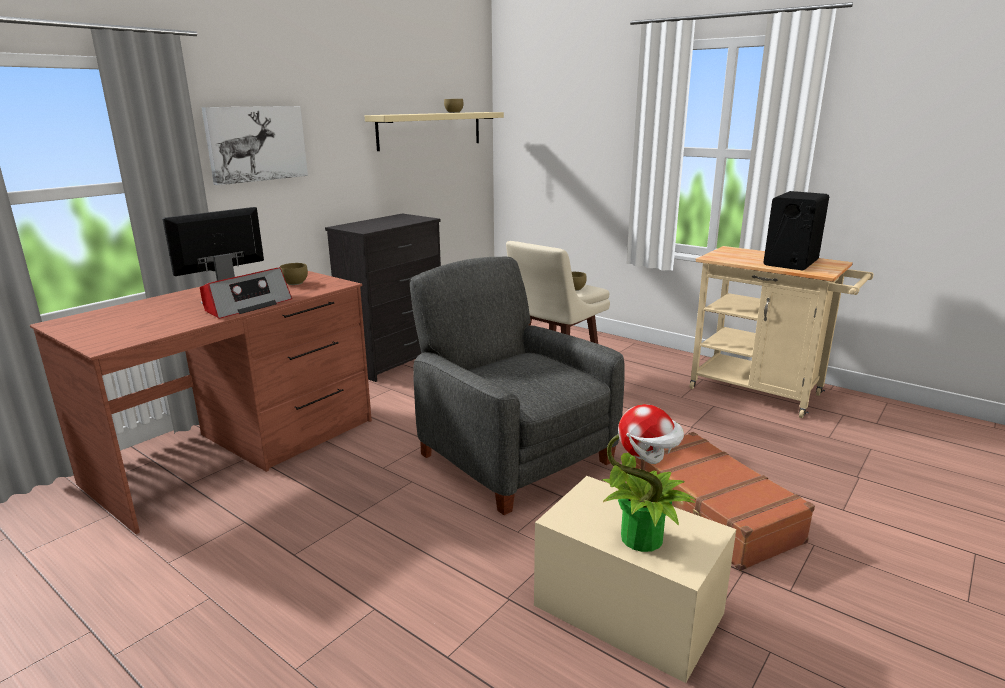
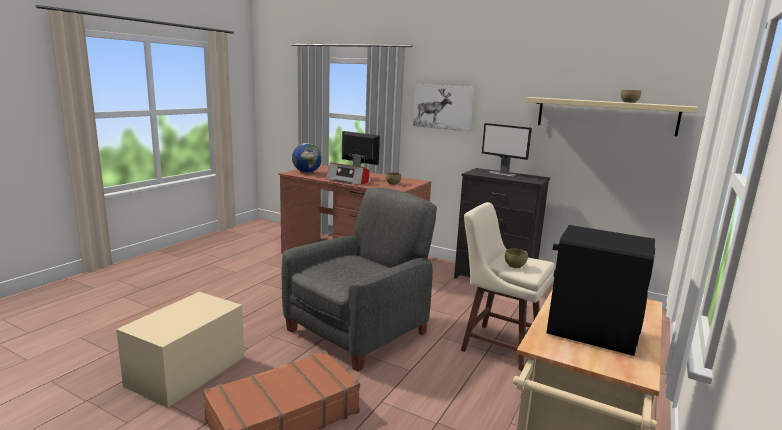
camera: 80 degrees right, 5 degrees down
(119, 332) = (307, 172): none -> globe
(374, 222) = (502, 173): none -> monitor
(643, 538) = (168, 317): potted plant -> none

